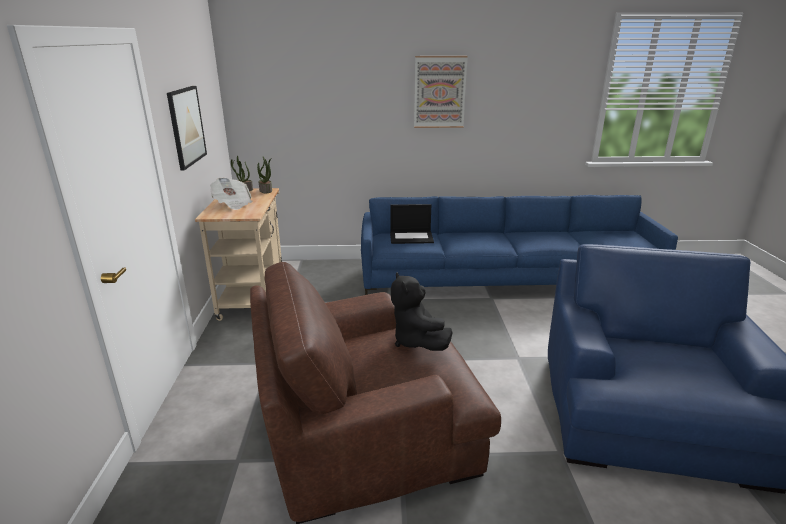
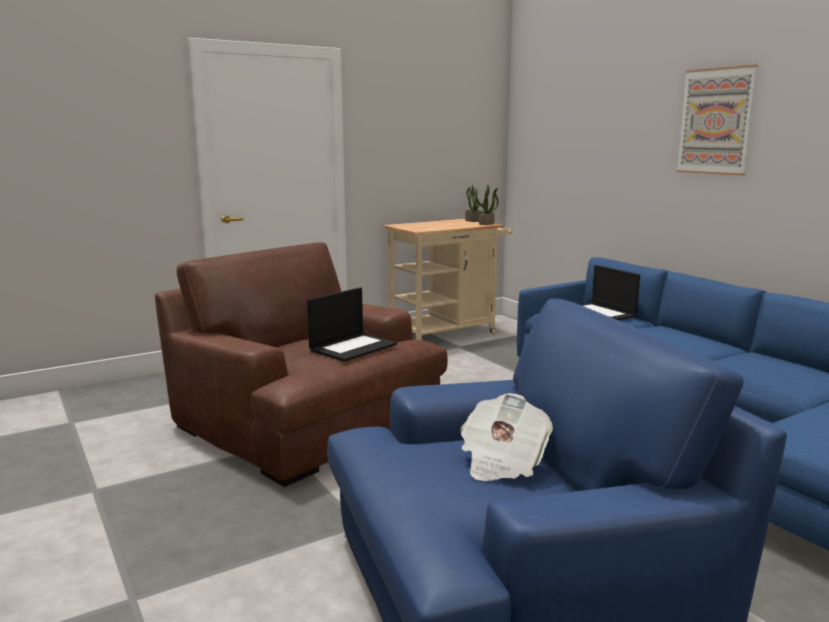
camera: 60 degrees right, 10 degrees down
(186, 126) = (408, 141): picture -> none
(232, 204) = (434, 224): newspaper -> newspaper (502, 461)
(416, 341) = (353, 347): black plush toy -> laptop

